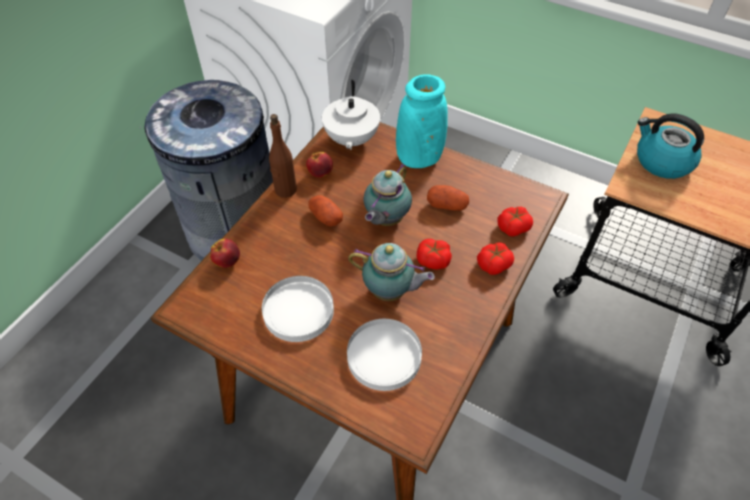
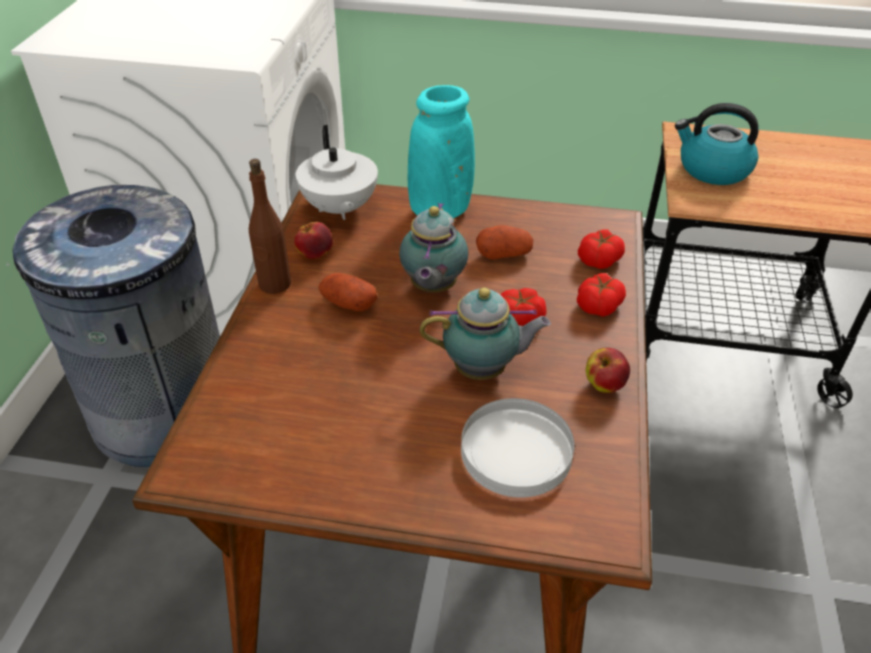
camera: 20 degrees left, 10 degrees down
(227, 261) = (227, 391): apple -> apple (604, 385)
(298, 311) = (365, 428): white plate -> none

